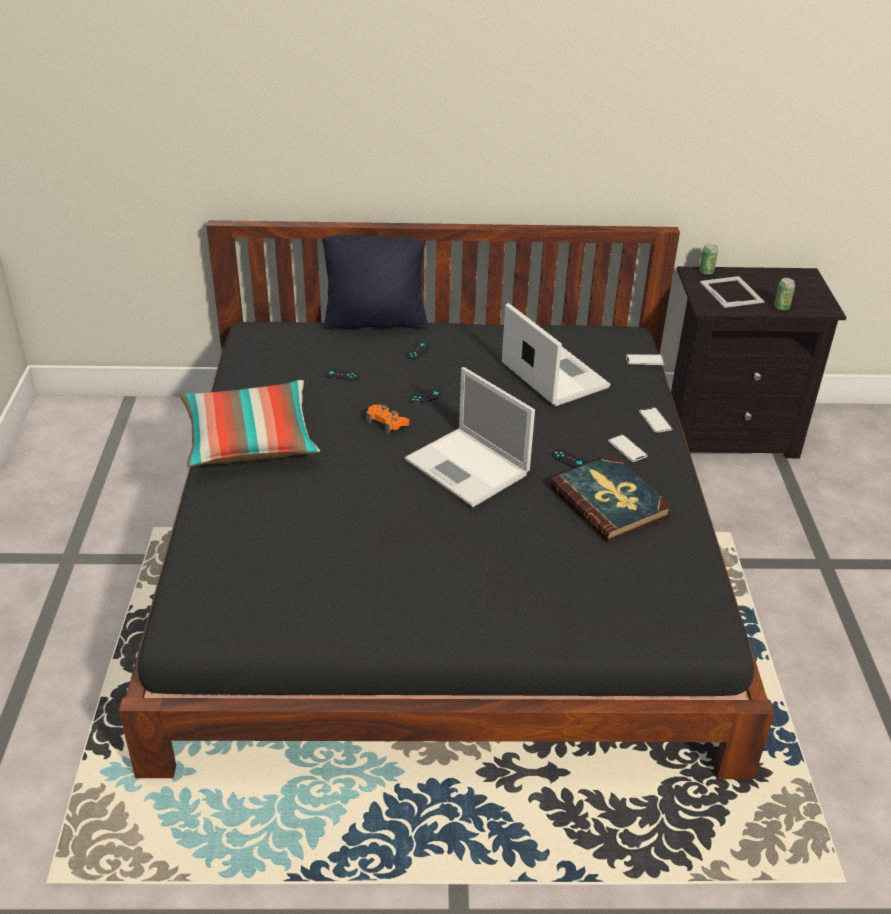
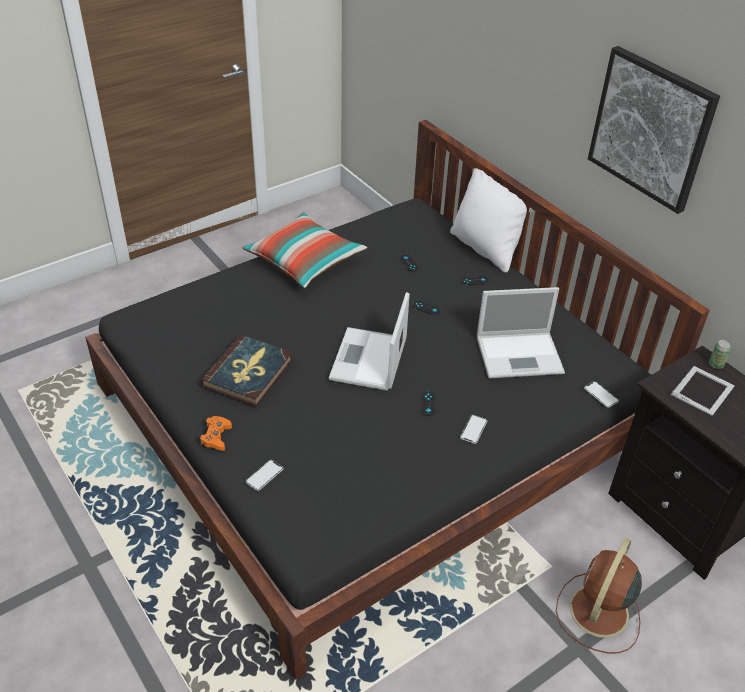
camera: 55 degrees right, 5 degrees up
(375, 322) = (486, 248): black pillow -> white pillow
(387, 423) = (379, 304): orange game controller -> orange game controller (216, 437)
(553, 375) = (521, 354): laptop -> laptop turned 60 degrees clockwise
(560, 81) = (651, 129): none -> picture
(610, 502) = (400, 444): book -> book (248, 373)
(655, 421) = (526, 431): phone -> phone (264, 475)
(781, 307) = (718, 429): can -> none
(797, 533) = (597, 613): none -> brown fan

